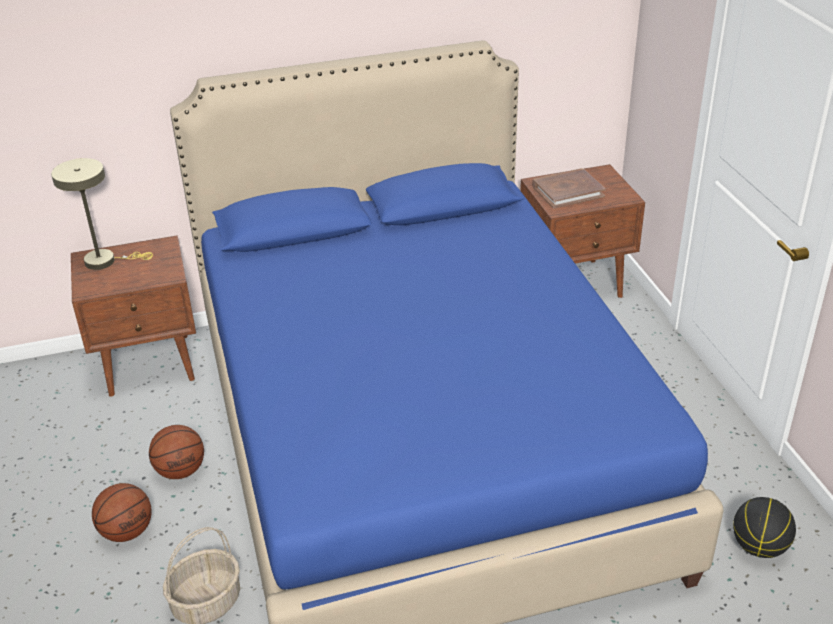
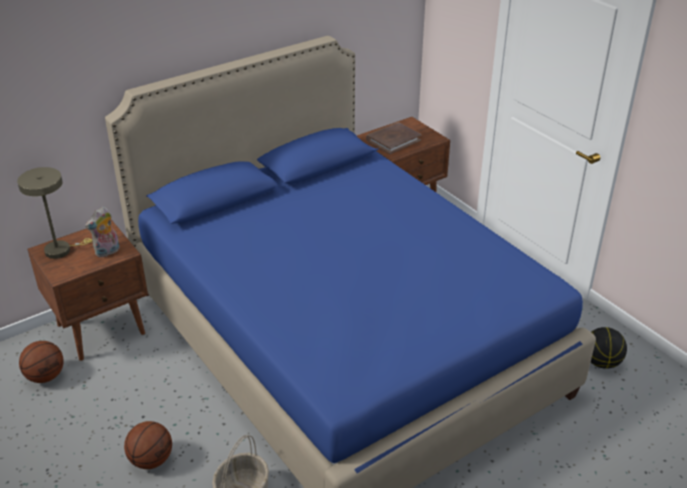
camera: 20 degrees left, 0 degrees up
(151, 272) = (107, 252): none -> plush toy
(181, 470) = (171, 404): basketball -> basketball (46, 376)

